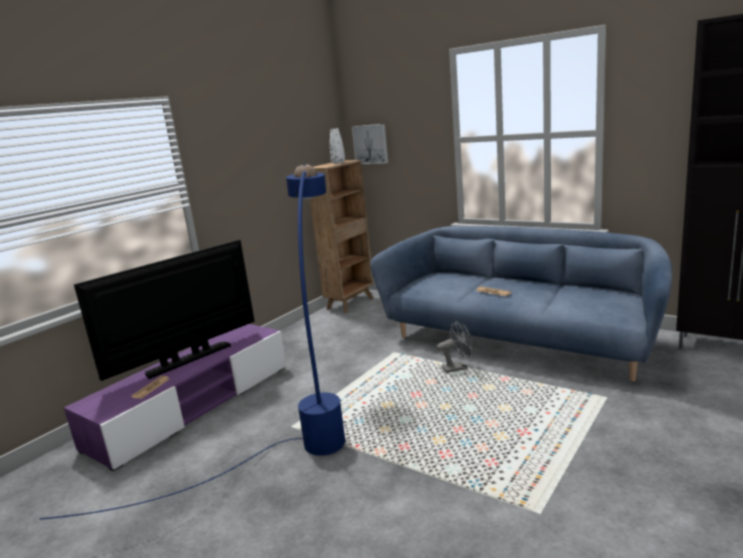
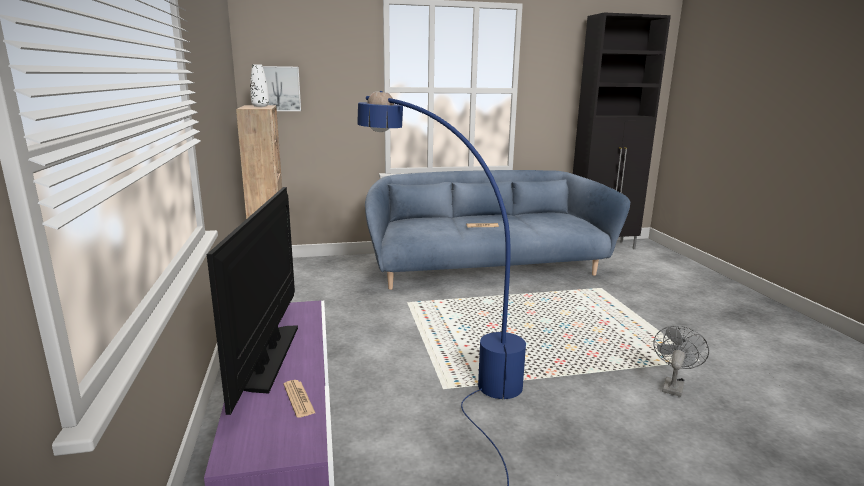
camera: 50 degrees left, 0 degrees up
(458, 368) = (482, 298): grey fan -> grey fan (673, 385)

